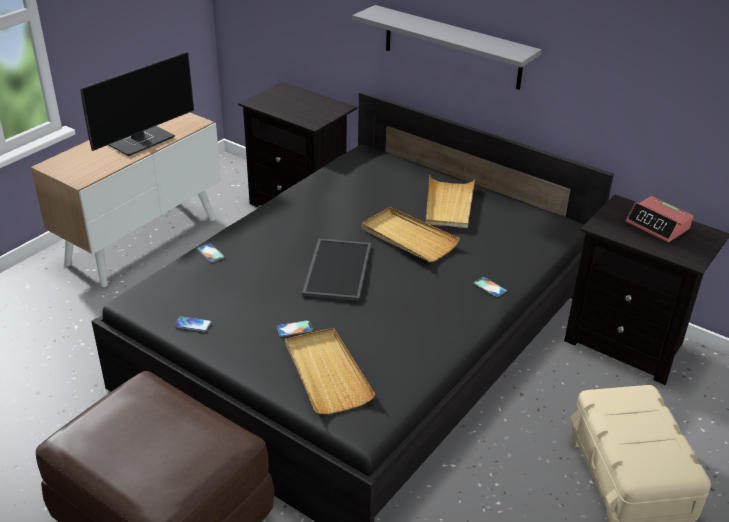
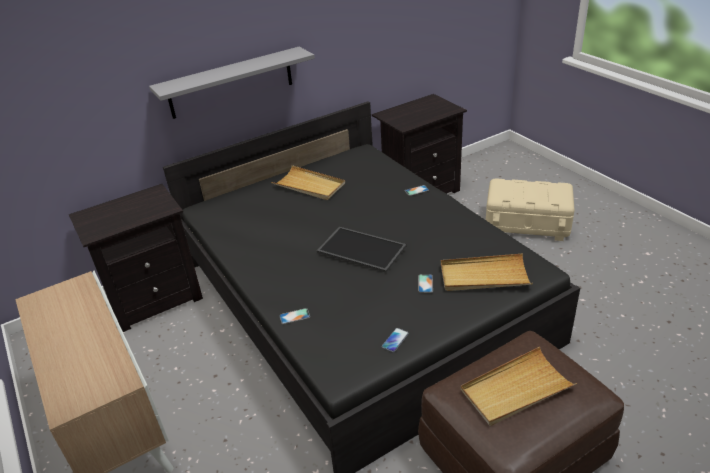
camera: 65 degrees left, 0 degrees up
(142, 140) = (80, 325): monitor -> none
(408, 237) = (340, 210): beige tray -> beige tray (516, 389)
(658, 226) = (414, 110): alarm clock -> none

